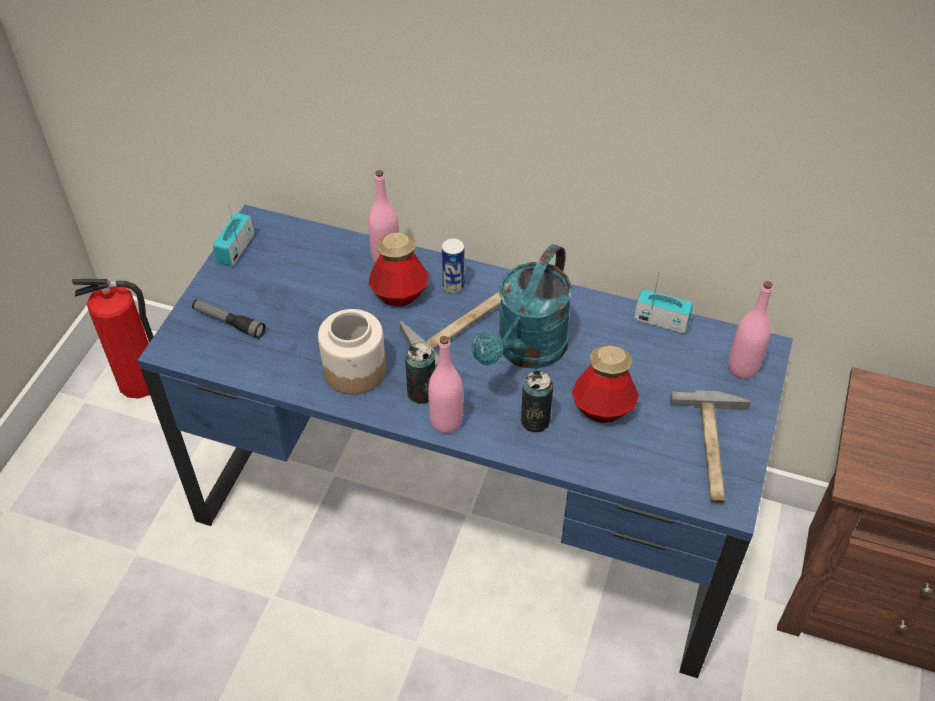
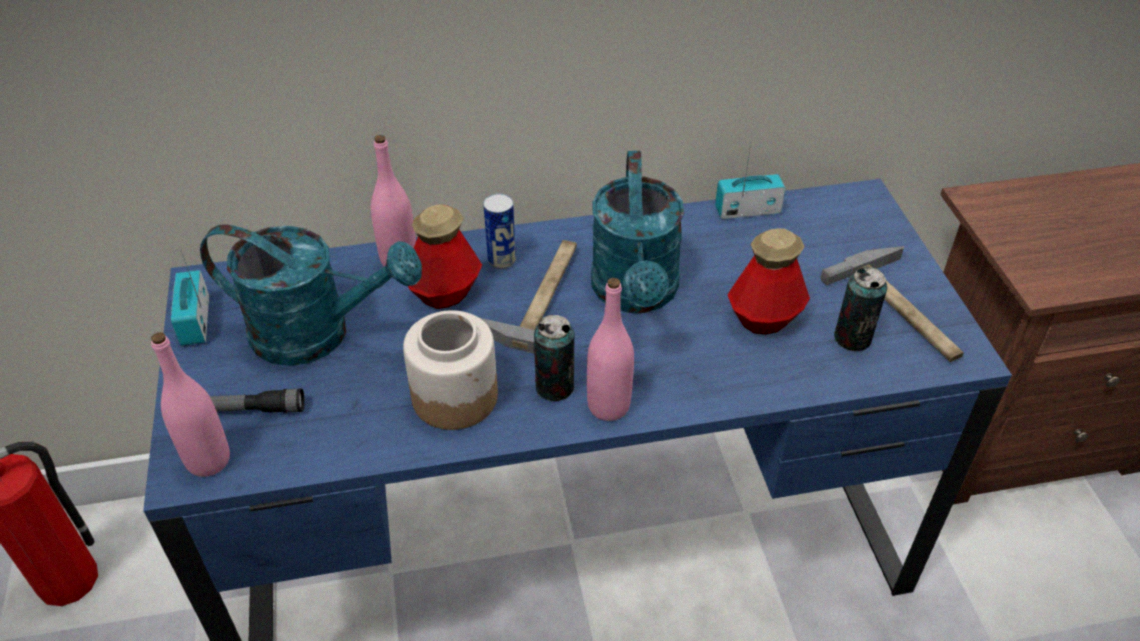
camera: 30 degrees left, 5 degrees down
(301, 289) = (318, 333): none -> turquoise watering can
(535, 421) = (705, 361): can -> can (852, 338)
(742, 368) = (861, 223): pink bottle -> pink bottle (208, 460)

